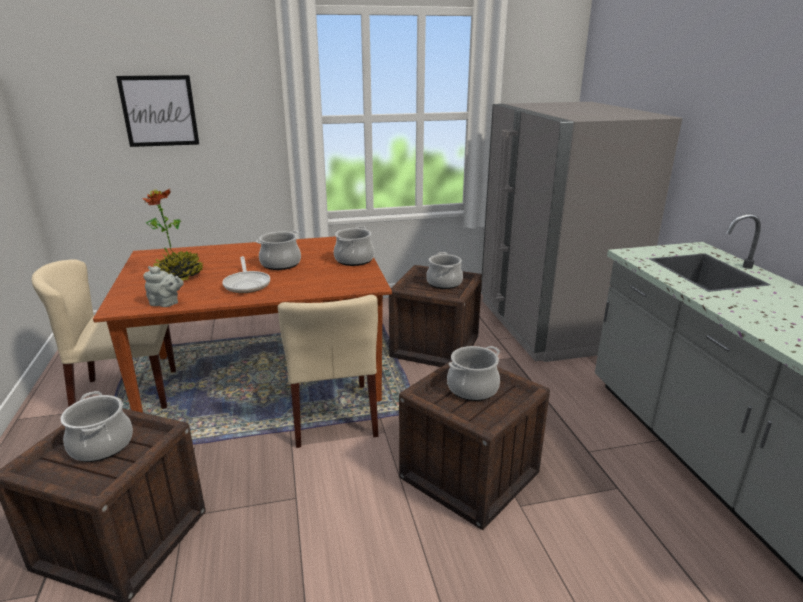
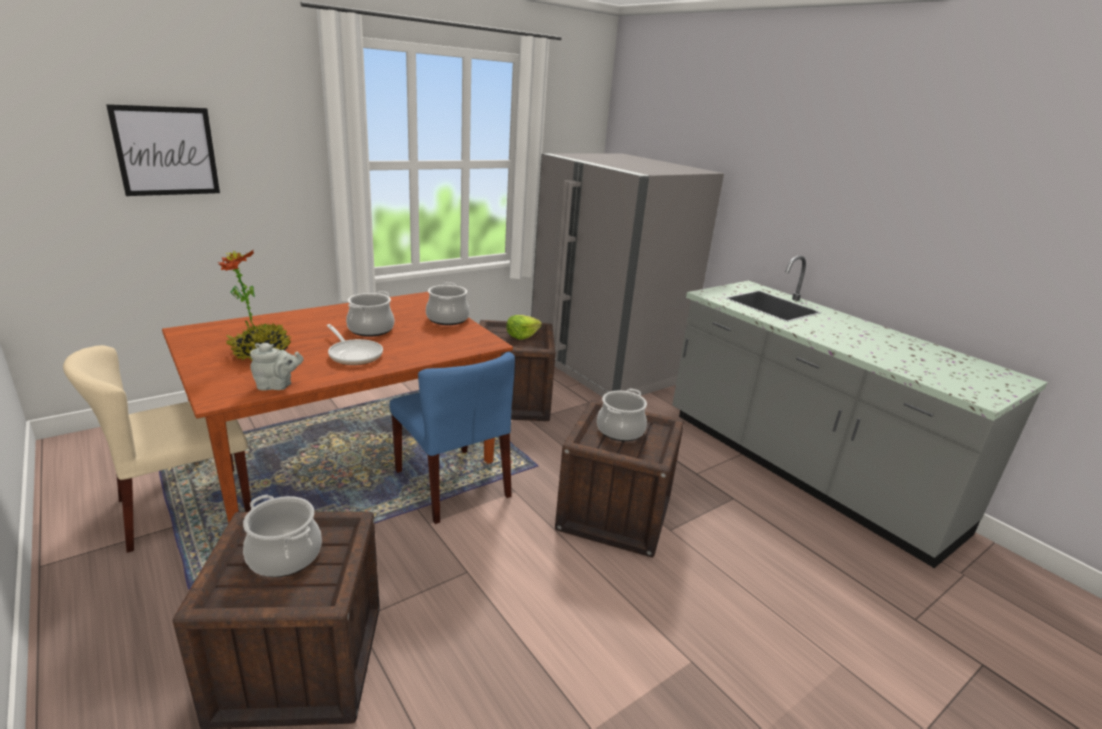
camera: 25 degrees left, 0 degrees up
(333, 414) = (453, 484): beige chair -> blue chair
(444, 283) = (522, 336): cooking pot -> lettuce

